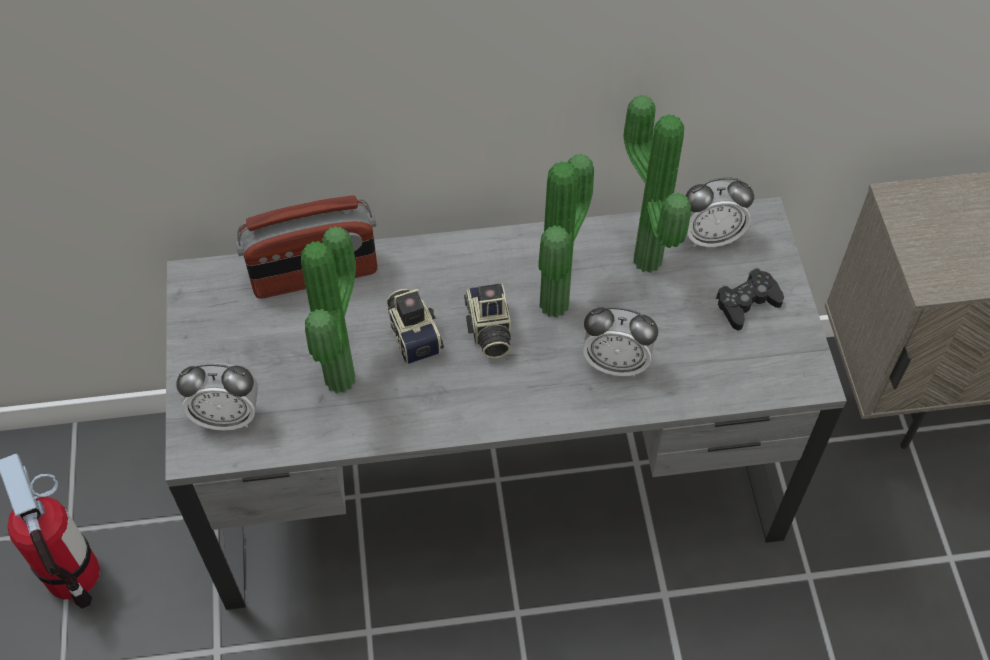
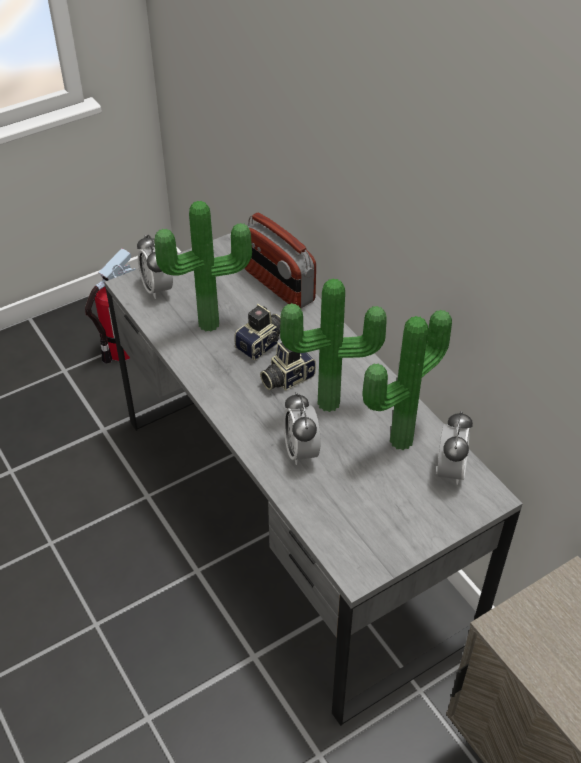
camera: 65 degrees right, 10 degrees down
(710, 236) = (450, 470): alarm clock -> alarm clock turned 135 degrees counterclockwise
(747, 303) = (402, 511): black game controller -> none

